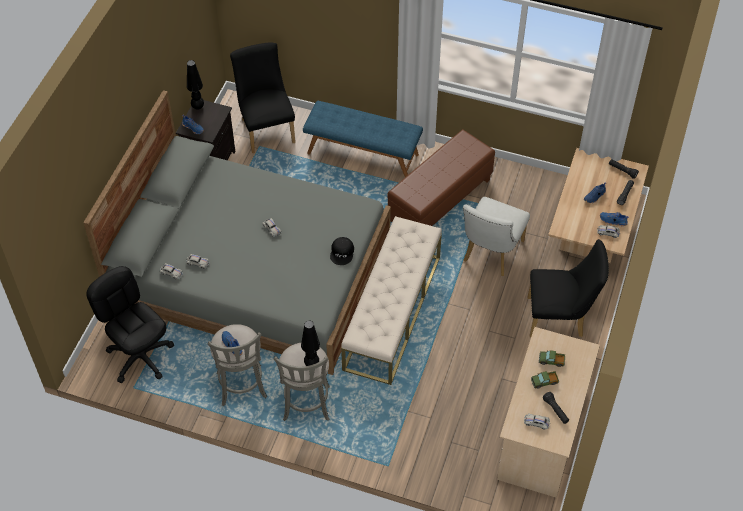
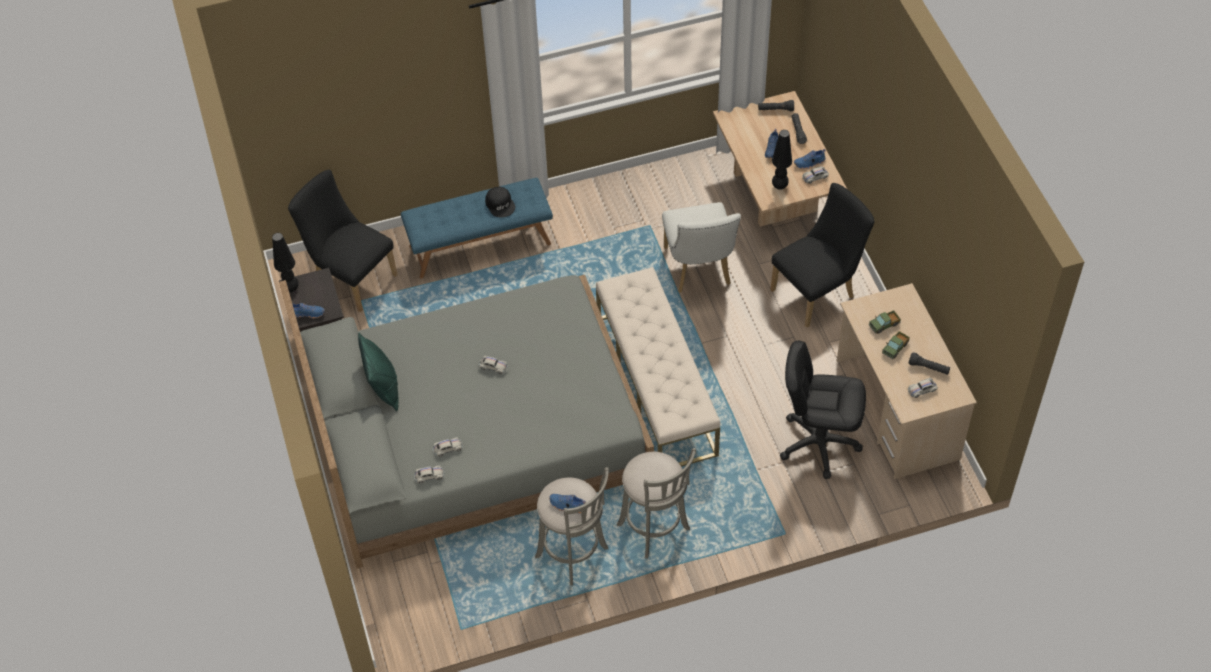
camera: 35 degrees left, 0 degrees up
(140, 356) = (438, 593): black office chair -> black office chair (818, 443)
(195, 201) = (383, 388): none -> green pillow
(312, 364) = (664, 472): black table lamp -> black table lamp (779, 186)
(342, 253) = (588, 347): black cap -> black cap (500, 204)
(440, 200) = (602, 246): brown ottoman -> none

